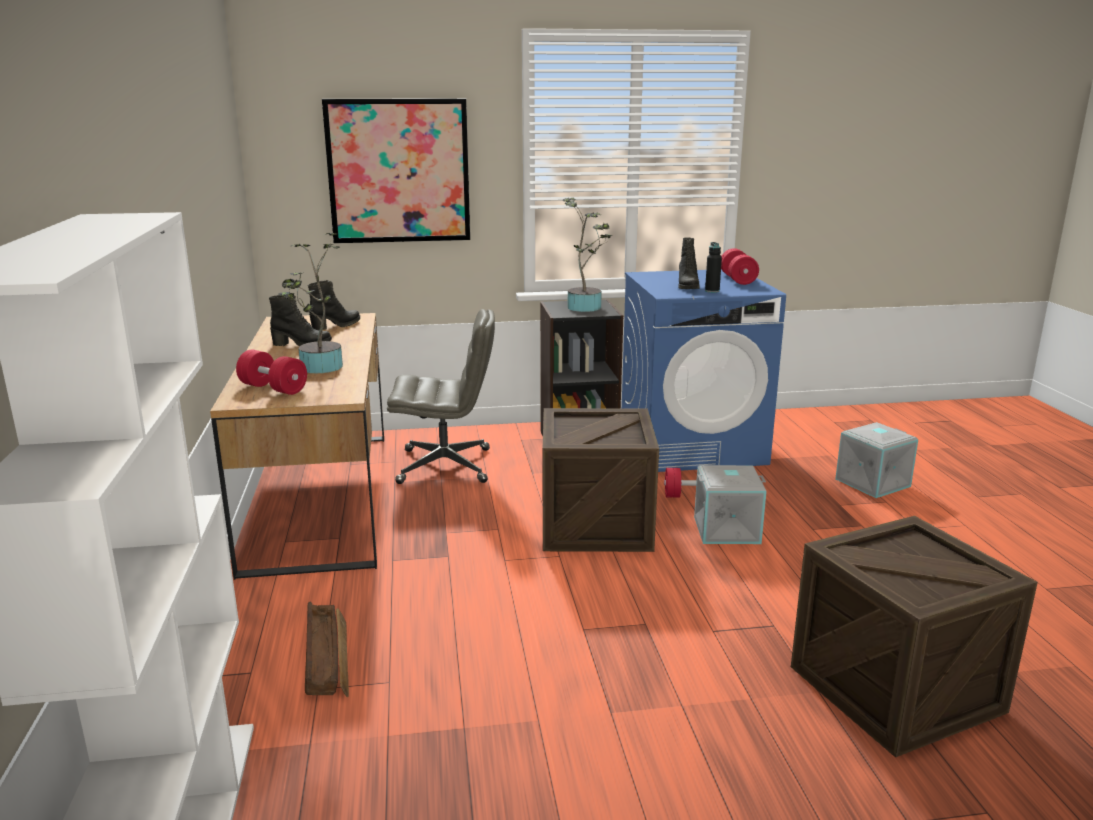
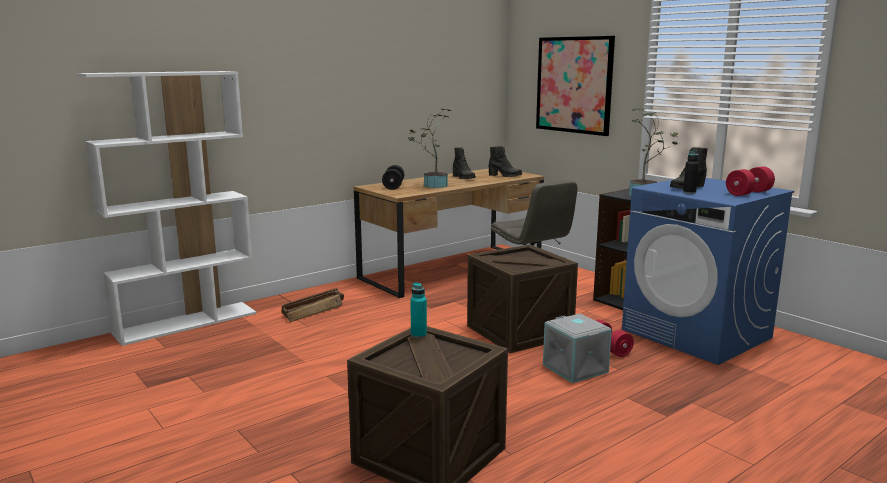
camera: 60 degrees right, 5 degrees down
(273, 388) = (393, 186): red dumbbell -> black dumbbell
(849, 552) = (418, 335): none -> turquoise bottle
(872, 482) = (767, 410): grey storage box -> none

